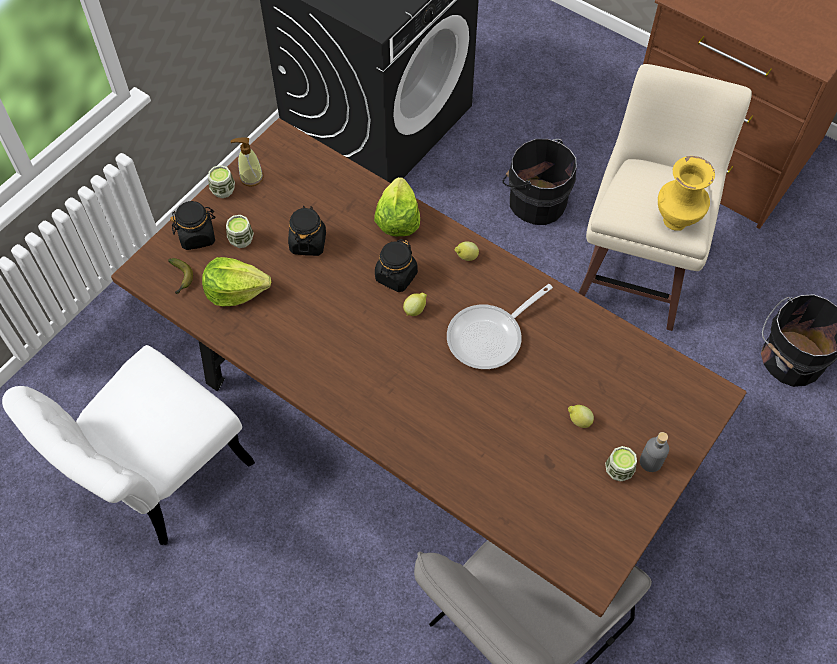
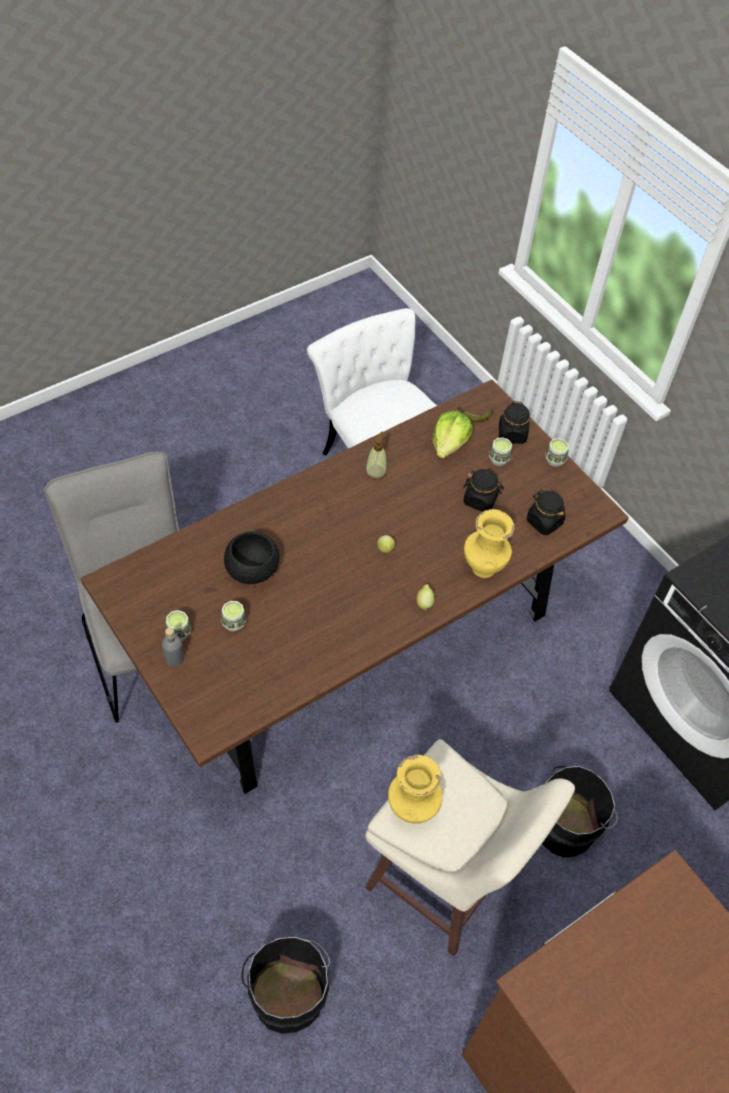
camera: 105 degrees right, 5 degrees down
(251, 177) = (563, 481): soap dispenser -> soap dispenser (375, 471)
(396, 276) = (423, 547): black jar -> black jar (544, 522)
(397, 220) = (483, 567): lettuce -> yellow vase
(490, 337) = (338, 592): frying pan -> none
(502, 429) = (252, 570): none -> black bowl
(578, 421) = (233, 623): lemon -> cup

